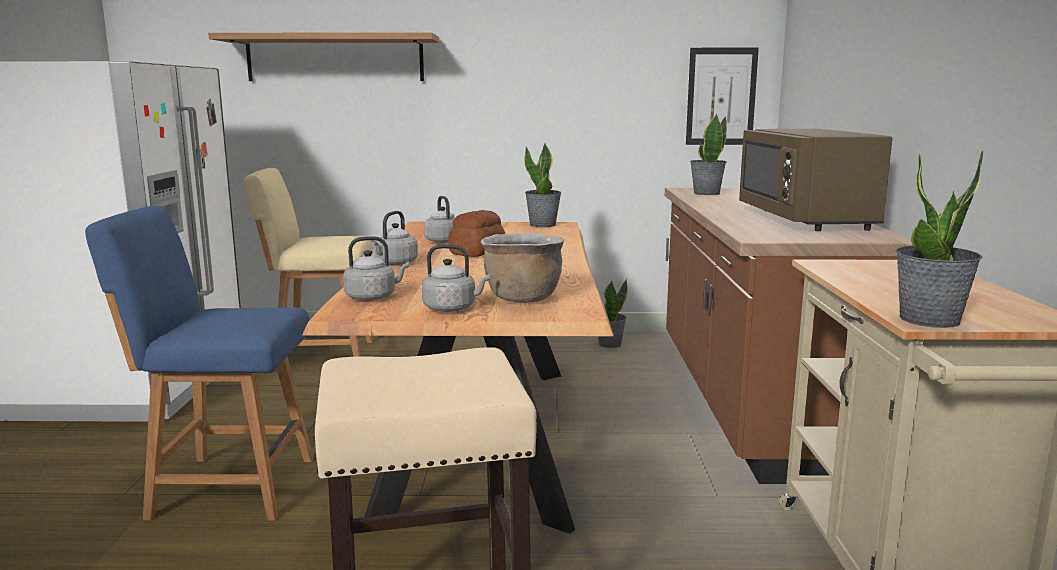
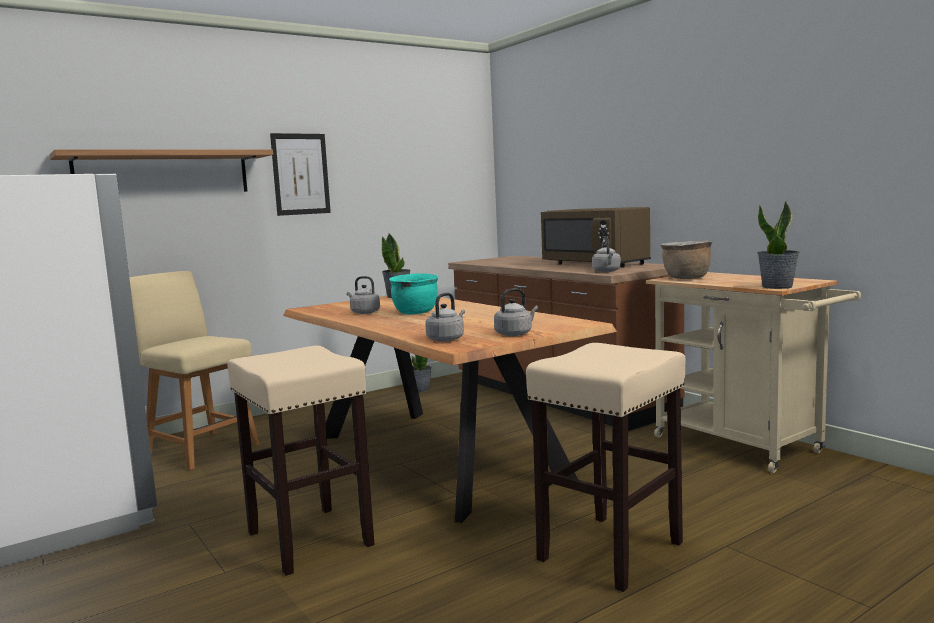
camera: 35 degrees left, 5 degrees down
(227, 487) = (308, 538): blue chair -> beige stool
(321, 355) = (200, 449): beige chair -> beige chair turned 75 degrees clockwise
(395, 263) = (385, 326): grey kettle -> grey kettle (607, 271)
(478, 252) = (416, 313): bread -> turquoise cooking pot
(522, 298) = (533, 324): brown cooking pot -> brown cooking pot (686, 278)
(706, 193) = (489, 262): potted plant -> none
(721, 96) = (462, 195): picture -> picture (300, 174)

